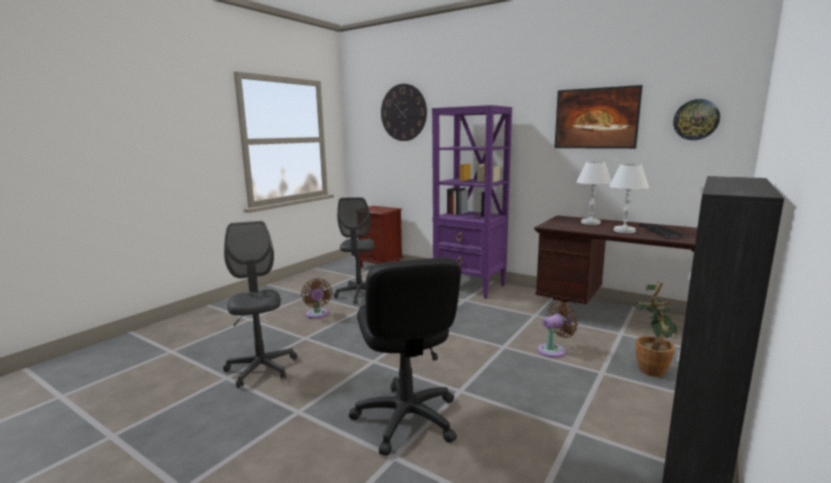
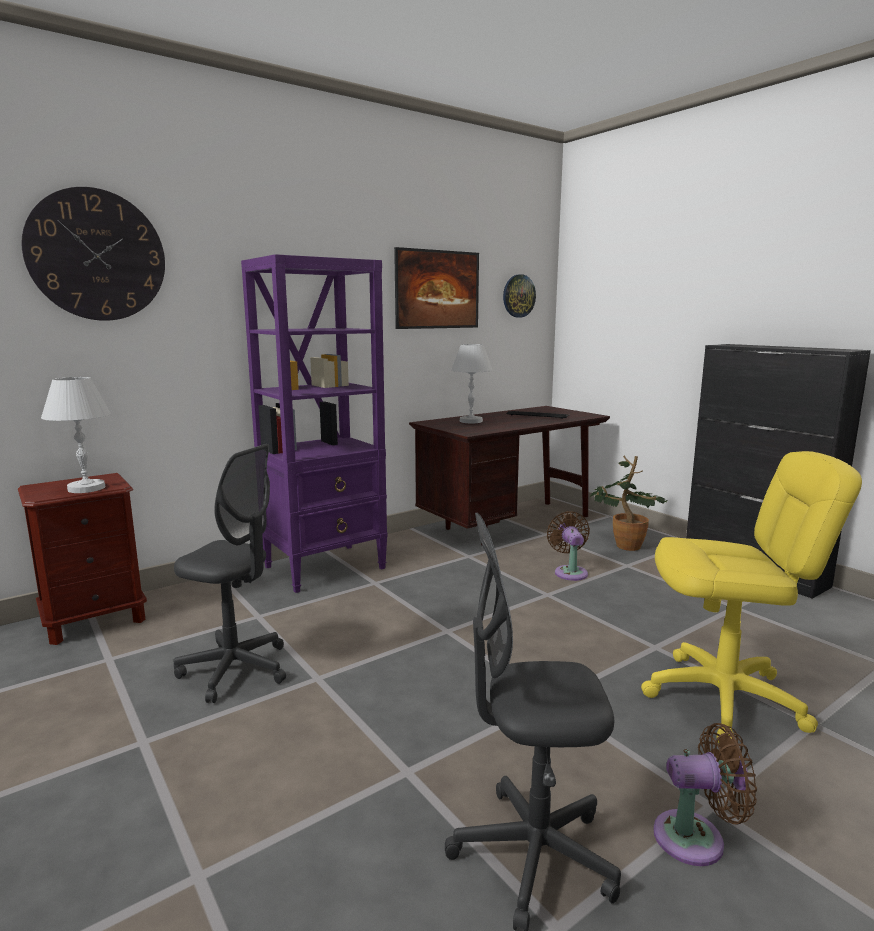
camera: 70 degrees left, 0 degrees up
(317, 315) = (291, 741): brown fan -> brown fan (696, 838)
(406, 418) = (724, 699): black office chair -> yellow office chair
(624, 230) = (522, 421): white table lamp -> white table lamp (86, 488)

